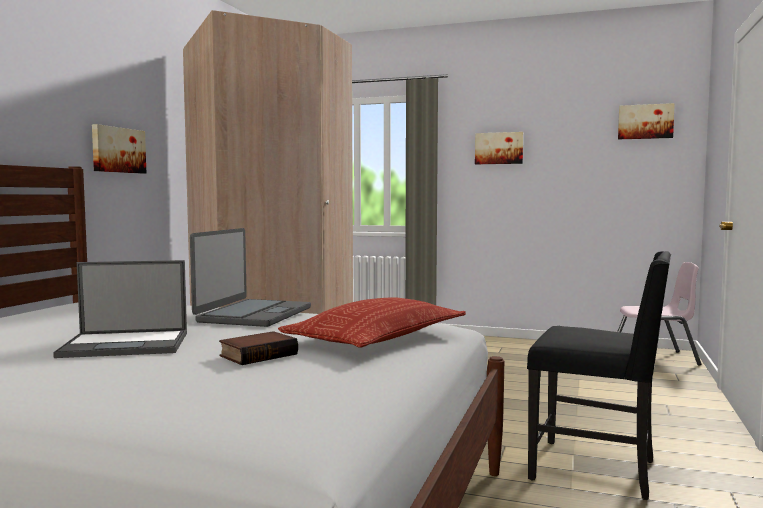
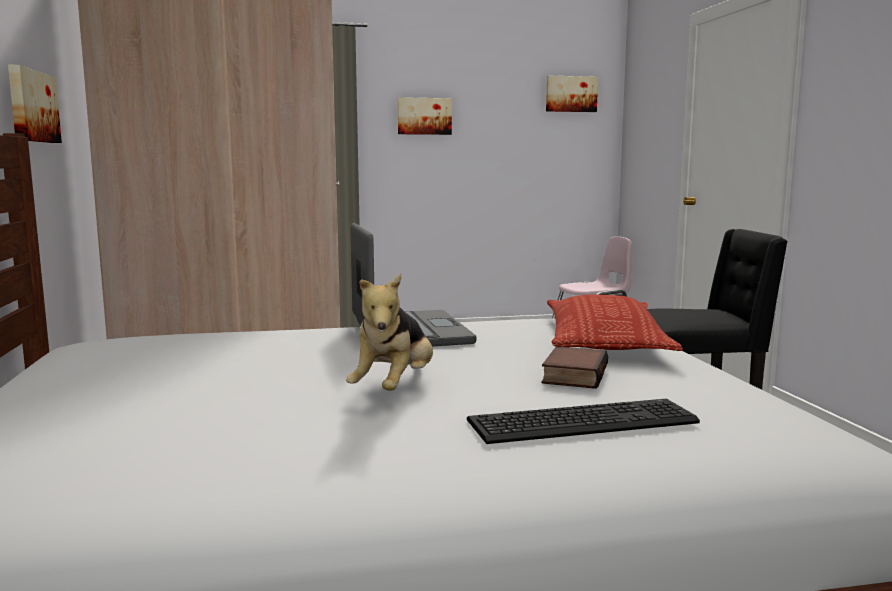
camera: 30 degrees left, 5 degrees up
(127, 344) = (395, 388): laptop -> plush toy
(158, 380) = (578, 420): none -> keyboard

